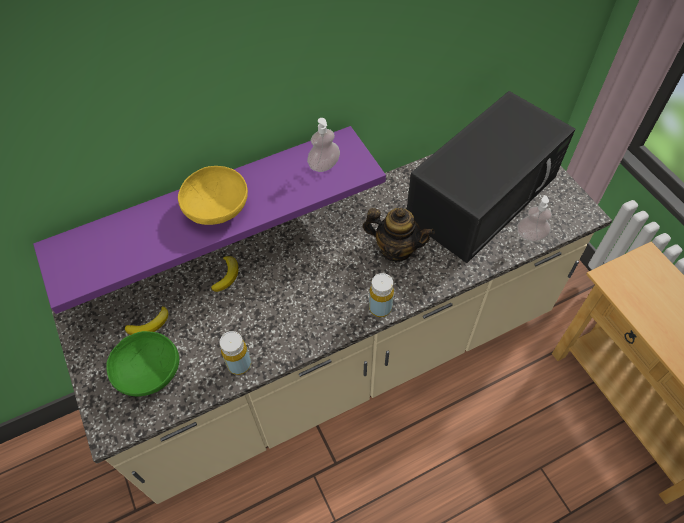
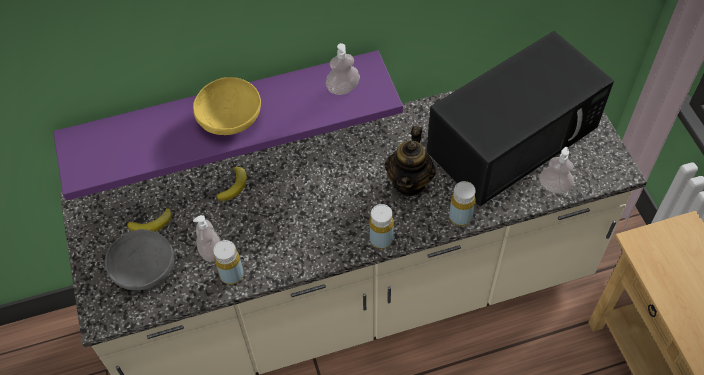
camera: 10 degrees right, 0 degrees up
(149, 373) = (144, 271): green bowl -> grey bowl
(214, 342) = (211, 250): none -> soap dispenser
(396, 249) = (410, 182): teapot -> teapot turned 75 degrees clockwise
(451, 275) = (460, 217): none -> yellow bottle

